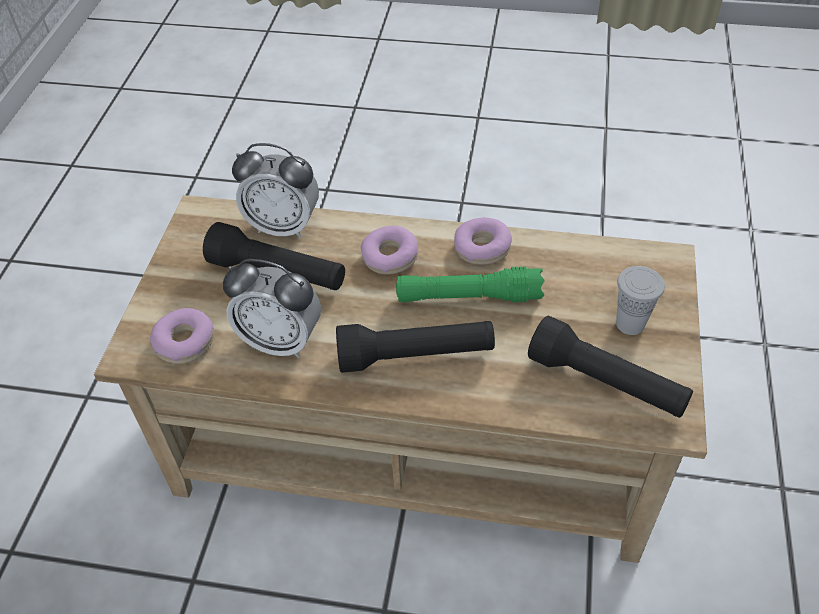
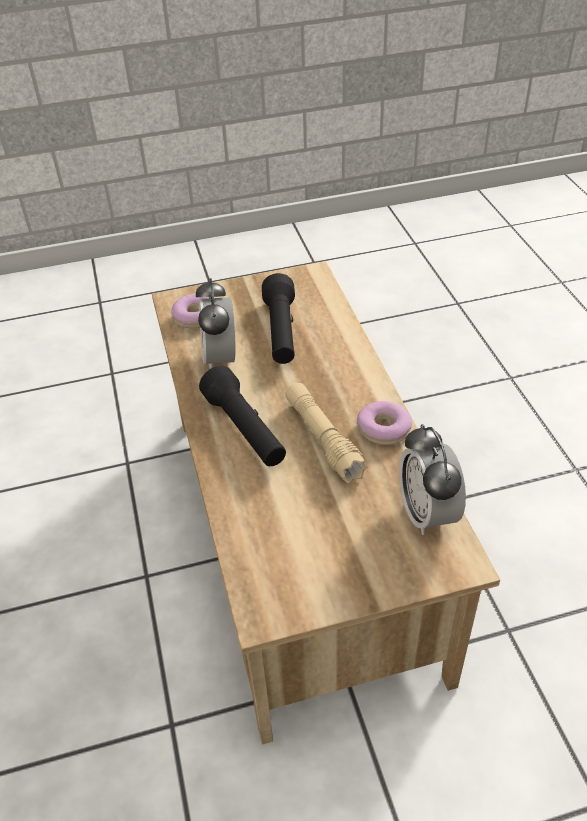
camera: 65 degrees right, 5 degrees down
(283, 226) = (328, 316): alarm clock -> alarm clock (427, 513)
(389, 257) = (336, 381): donut -> none
(468, 297) = (323, 439): green flashlight -> beige flashlight
(606, 383) = (281, 555): black flashlight -> none
(630, 324) = (359, 554): white cup -> none

